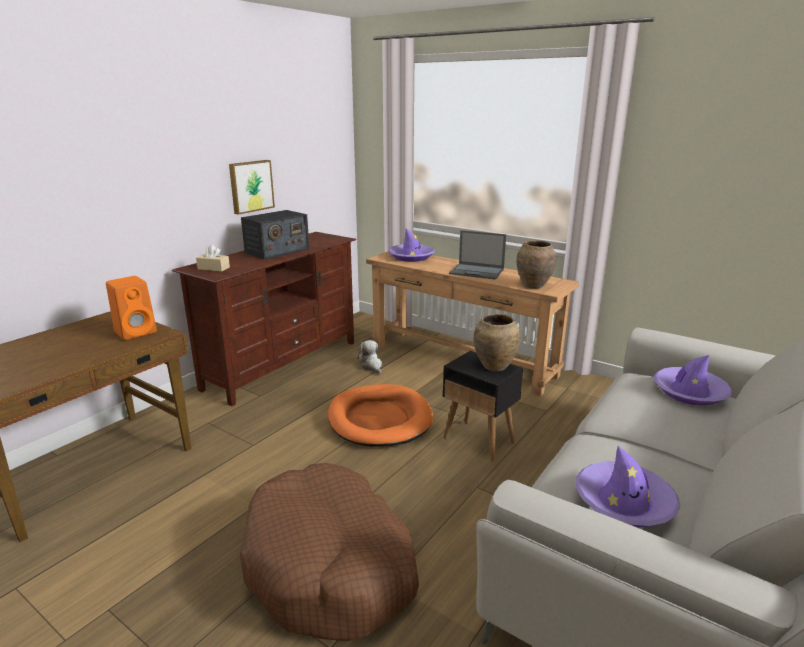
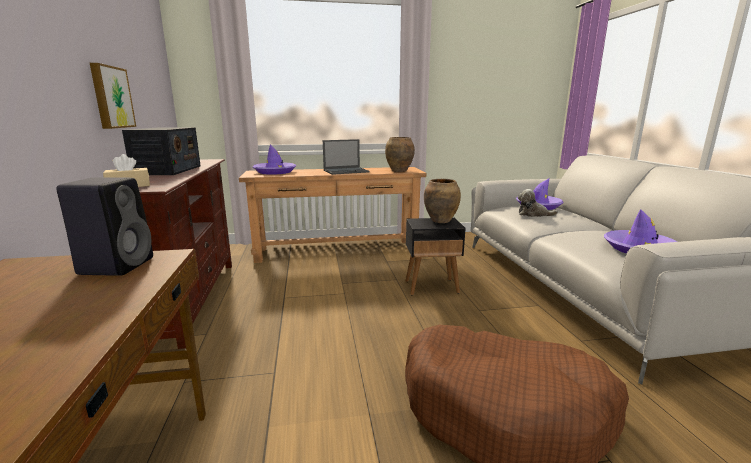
camera: 45 degrees left, 5 degrees down
(137, 332) = (117, 265): orange speaker -> black speaker
(371, 366) = (277, 275): plush toy -> plush toy (533, 214)
(379, 419) = (349, 303): orange dog bed -> none

